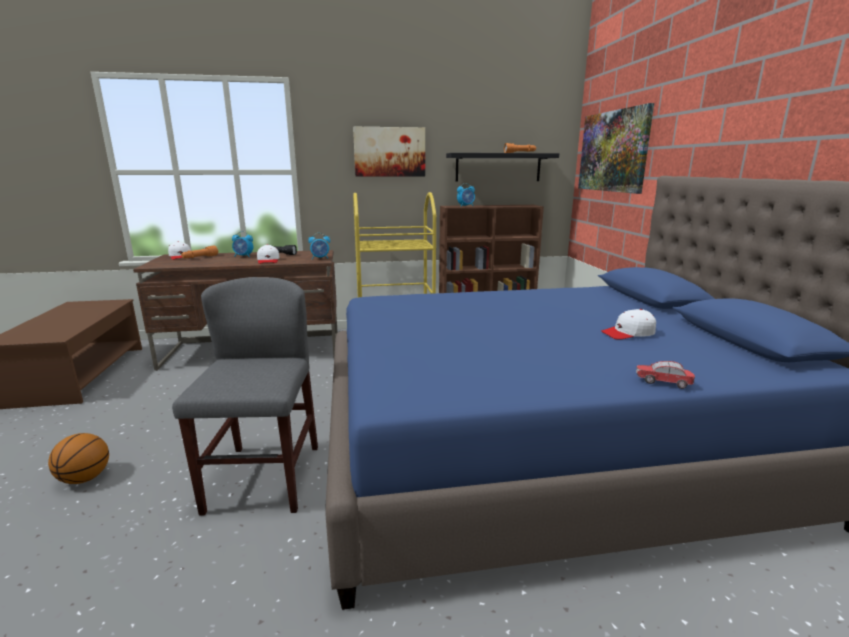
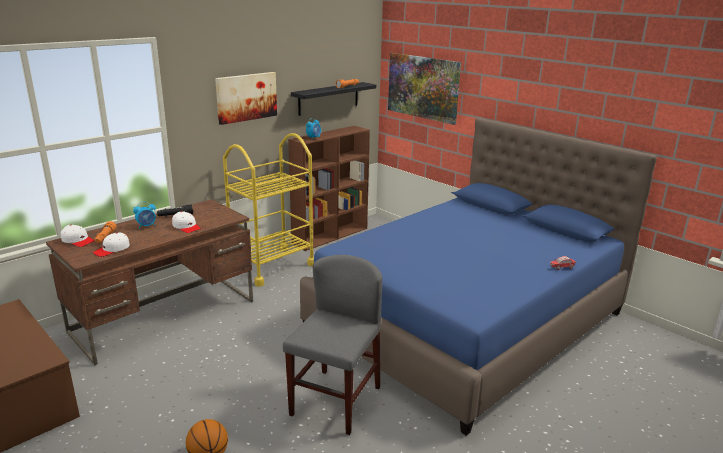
camera: 35 degrees left, 5 degrees up
(264, 478) = (335, 401): grey chair -> grey chair turned 60 degrees clockwise
(320, 258) = (228, 214): alarm clock -> none
(628, 333) = (514, 239): white cap -> white cap (112, 249)

